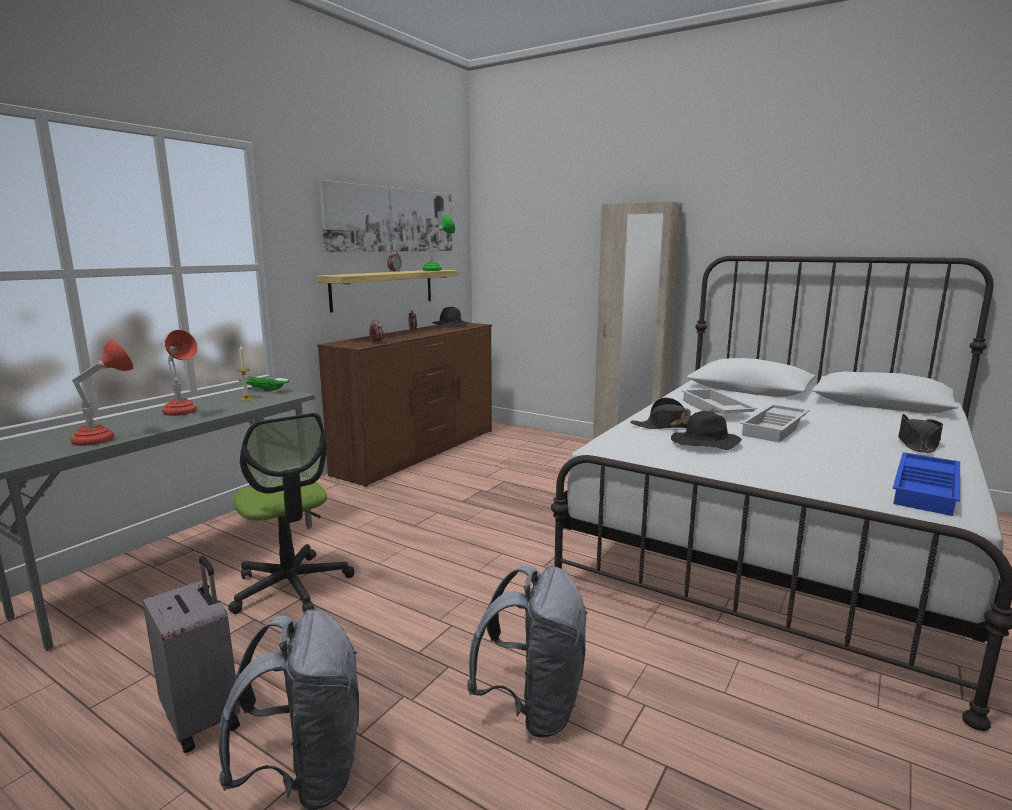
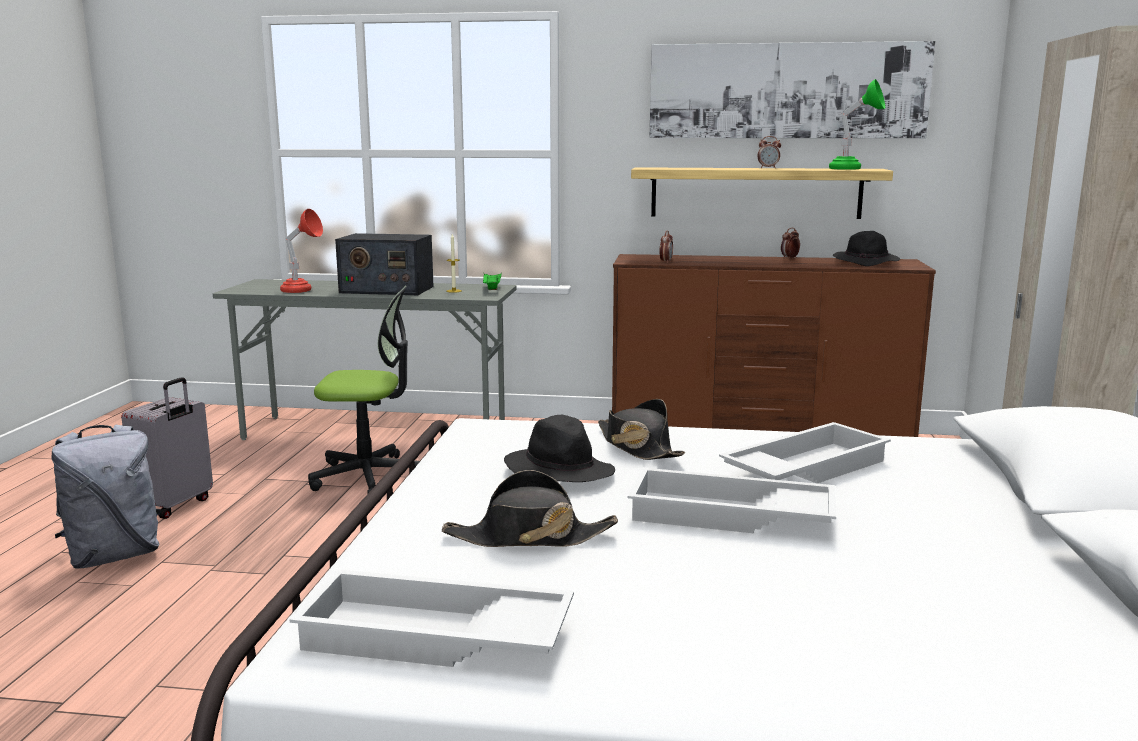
camera: 65 degrees right, 0 degrees up
(183, 414) = (386, 289): red table lamp -> radio
(291, 586) = (369, 477): office chair -> office chair turned 120 degrees counterclockwise
(533, 707) = (208, 628): grey backpack -> none
(917, 443) = (799, 657): black hat -> black hat (529, 537)
(927, 490) = (433, 639): blue tray -> white tray

